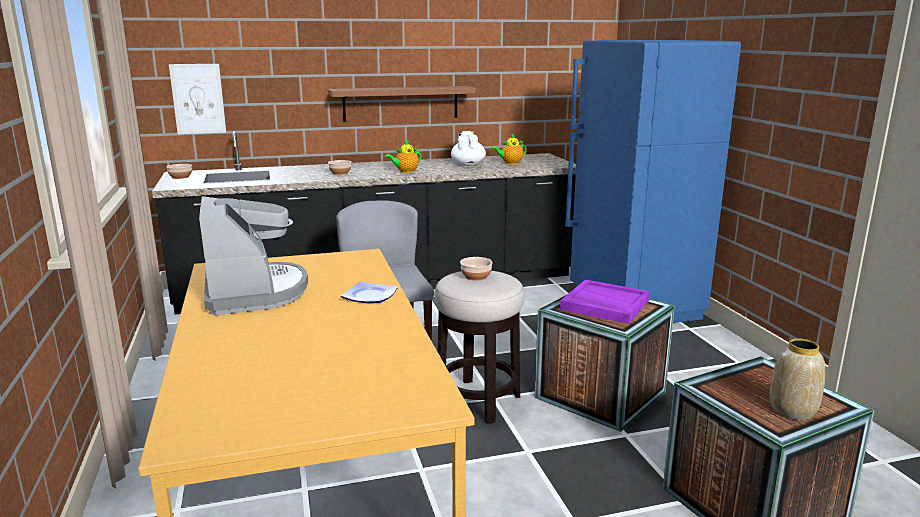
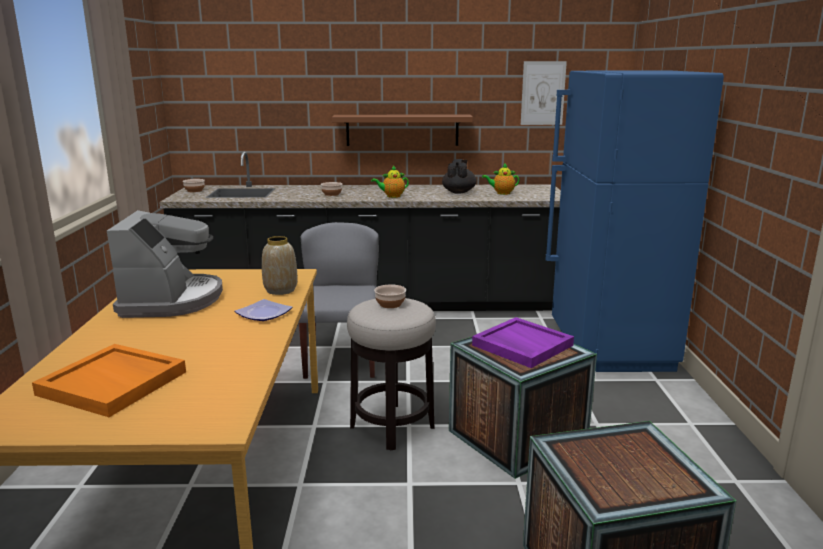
camera: 15 degrees right, 0 degrees up
(198, 99) = (217, 121): picture -> picture (543, 93)
(278, 380) = (114, 383): none -> orange tray
(468, 164) = (459, 192): white teapot -> black teapot
(793, 411) = (637, 486): vase -> vase (281, 290)

